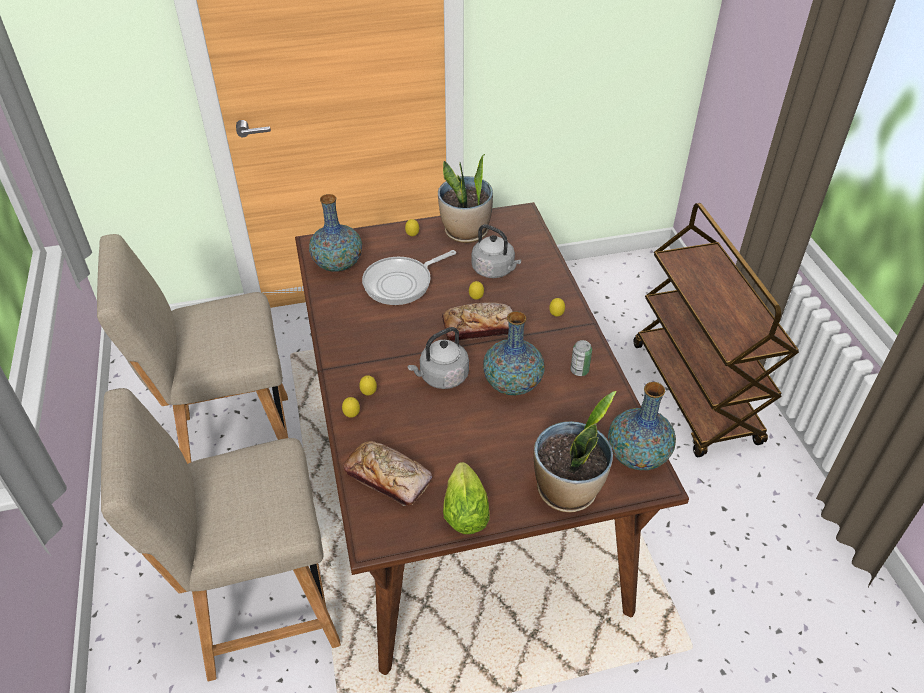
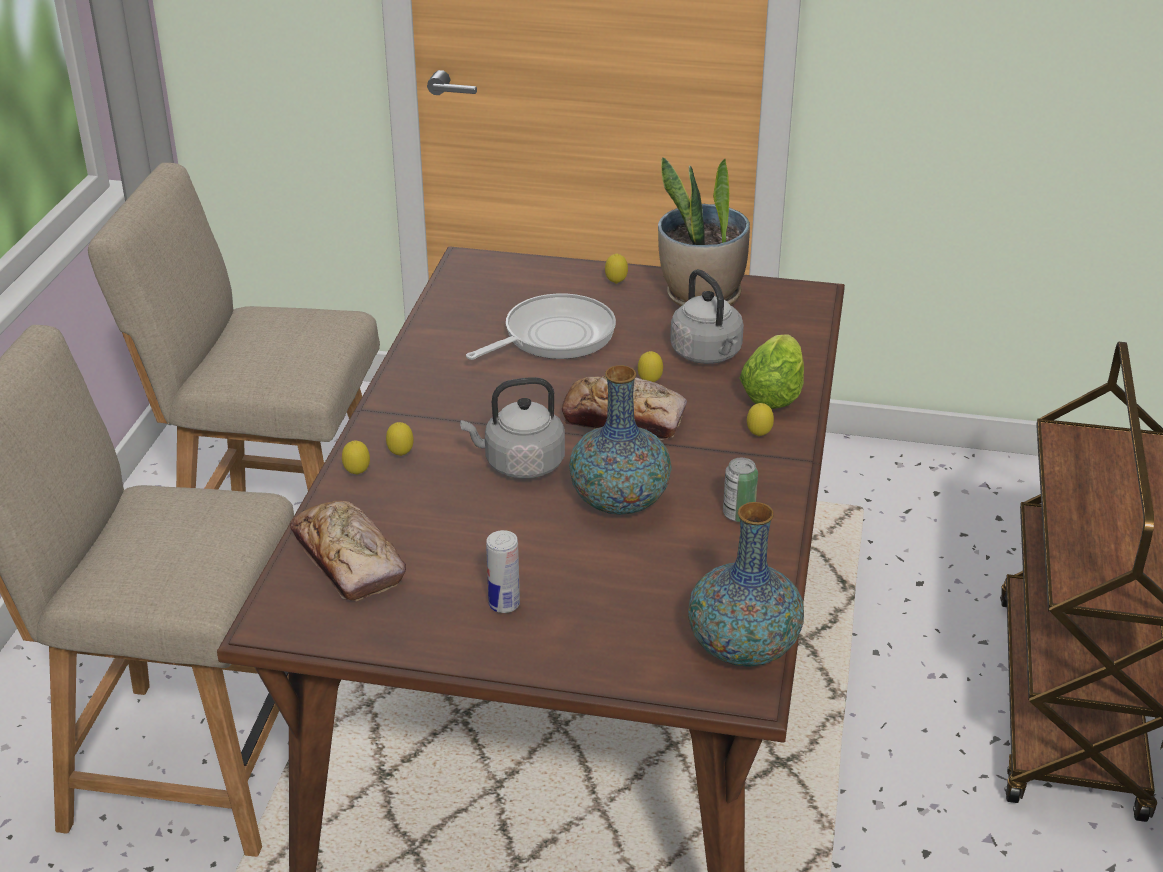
camera: 25 degrees right, 10 degrees down
(338, 264) = (480, 292): vase -> none
(401, 283) = (553, 336): frying pan -> frying pan turned 150 degrees clockwise
(464, 509) = (425, 630): lettuce -> lettuce (774, 392)
(496, 475) = (504, 604): none -> can
(567, 491) = (595, 658): potted plant -> none

